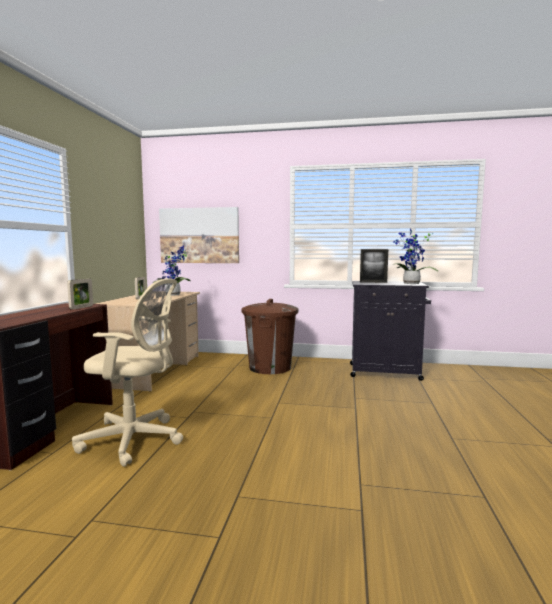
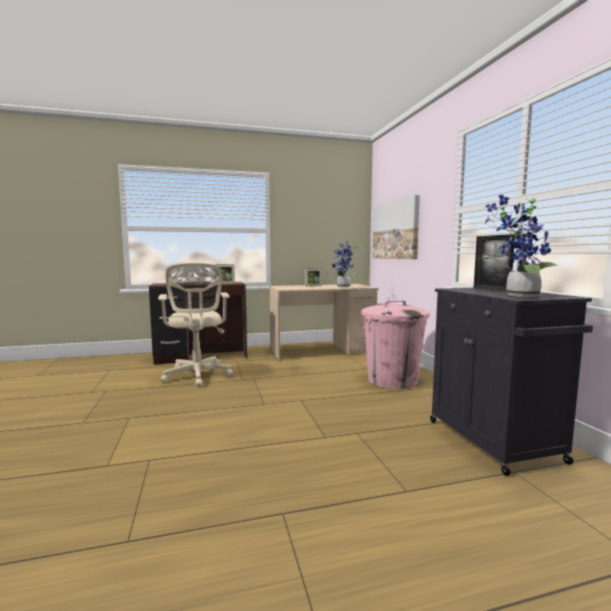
camera: 65 degrees right, 0 degrees up
(269, 367) = (392, 380): brown trash can -> pink trash can

